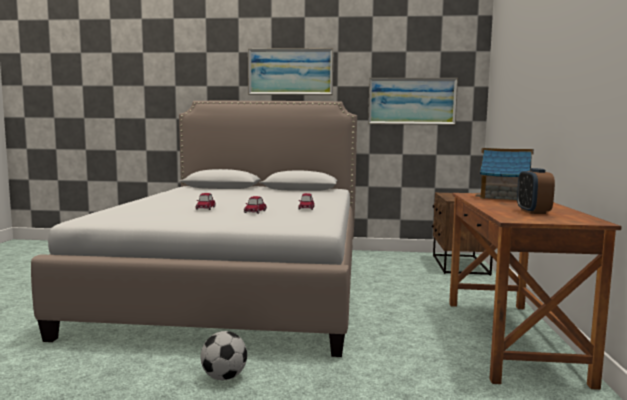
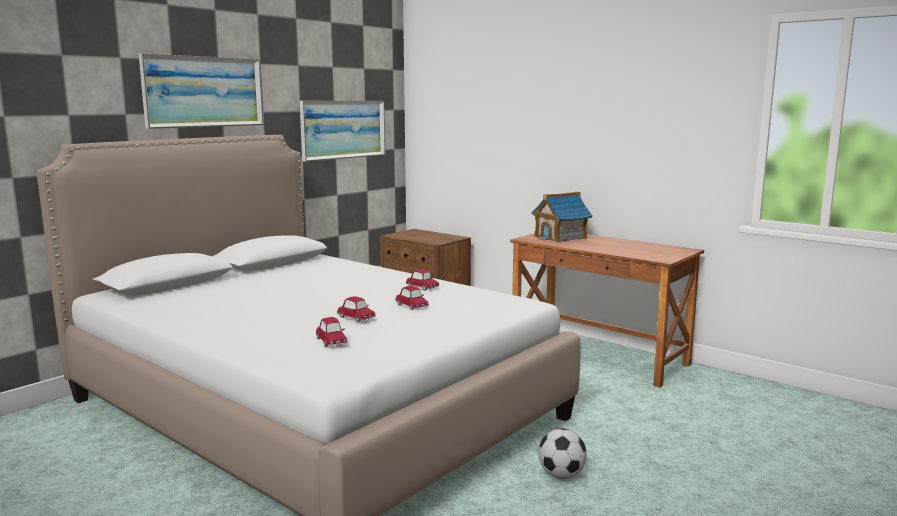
camera: 55 degrees left, 5 degrees up
(145, 210) = (331, 341): none -> toy car
(533, 212) = (637, 249): alarm clock -> none

